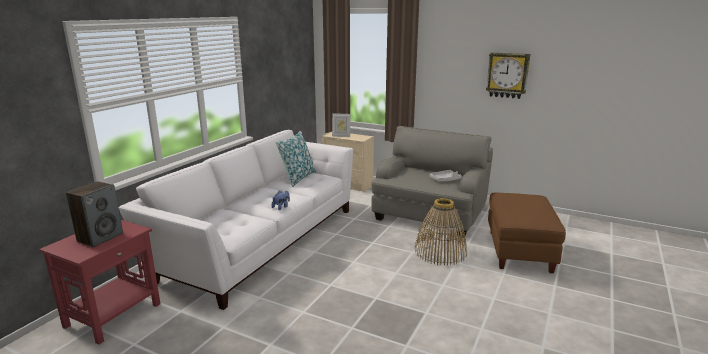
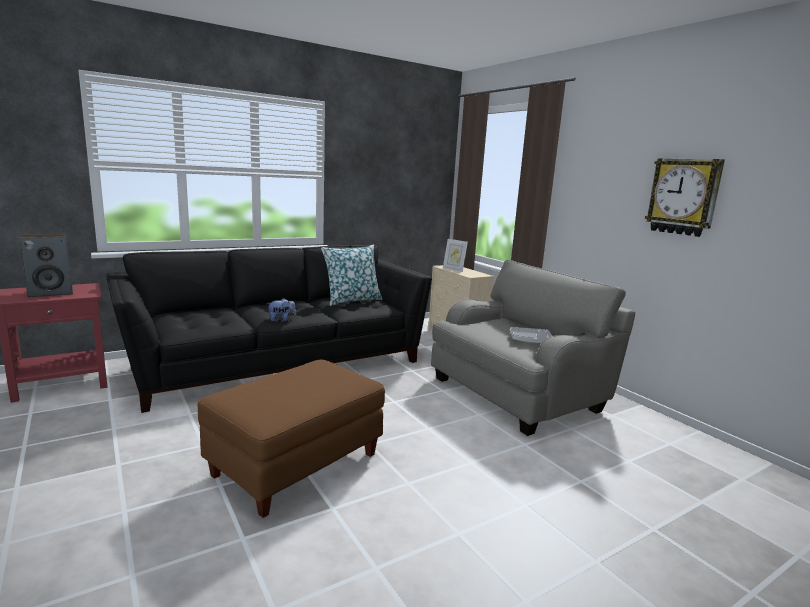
camera: 30 degrees right, 5 degrees down
(261, 241) = (280, 362): white sofa -> black sofa
(440, 252) = (466, 441): basket -> none
(520, 251) = (599, 484): brown ottoman -> brown ottoman (297, 465)

